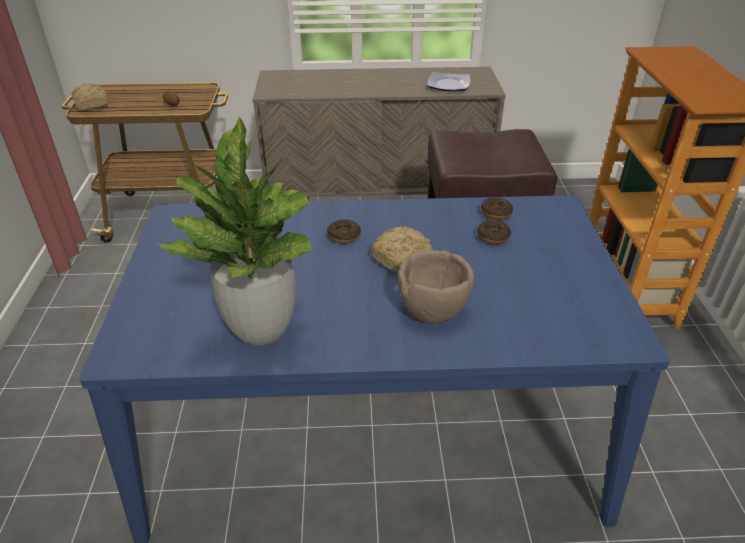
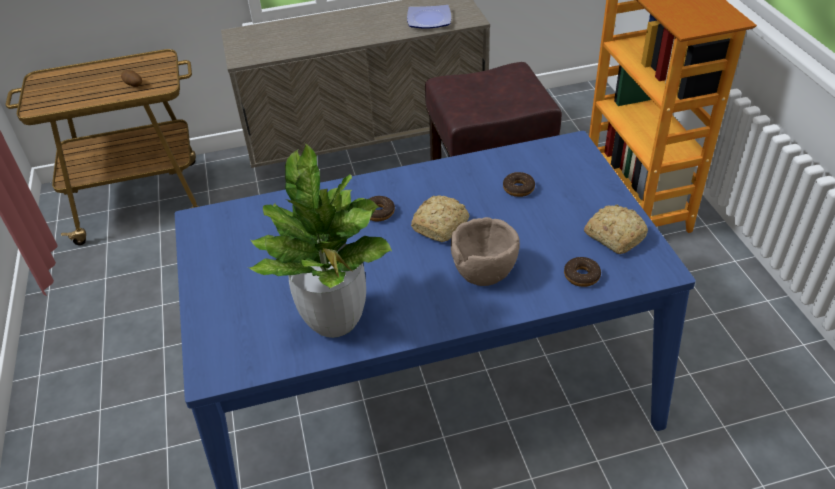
camera: 10 degrees left, 5 degrees up
(92, 104) = (41, 98): bread -> bread (614, 235)
(496, 213) = (514, 162): donut -> donut (581, 276)

